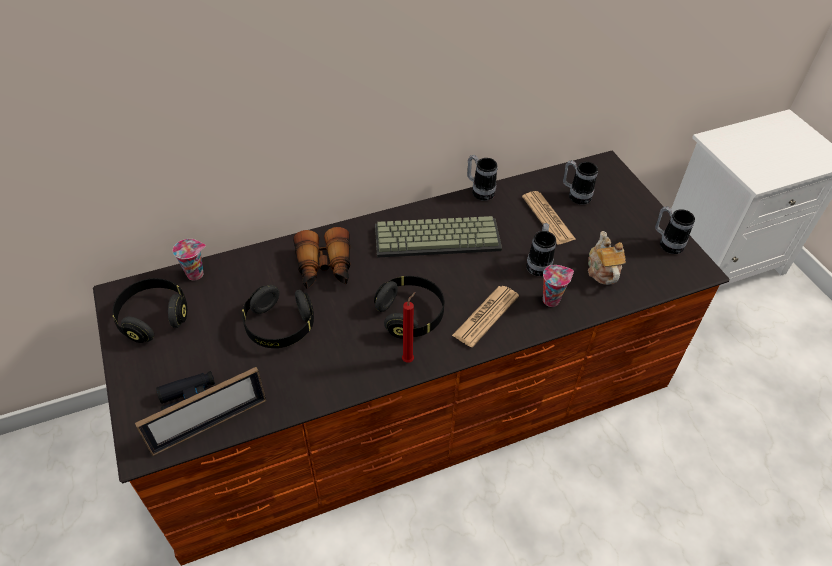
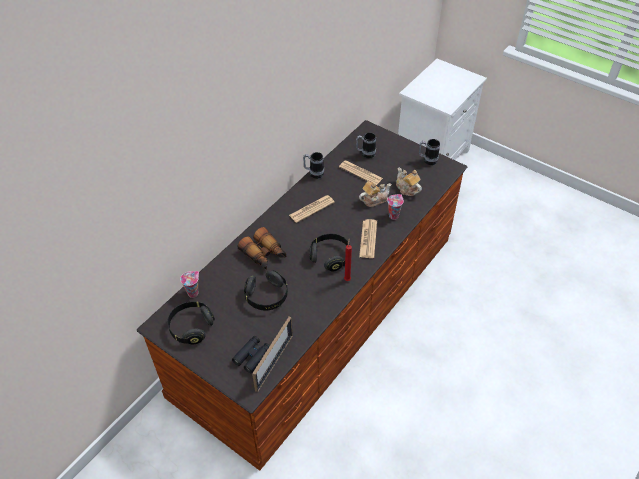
camera: 30 degrees left, 0 degrees up
(438, 236) = (311, 209): keyboard -> newspaper
(539, 264) = (374, 199): mug -> teapot

